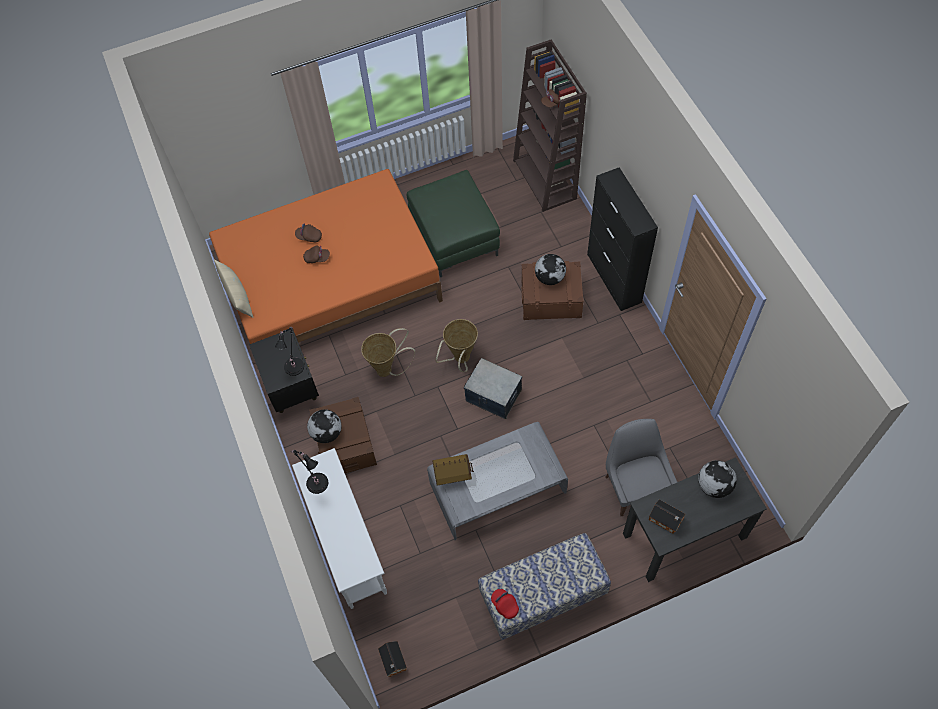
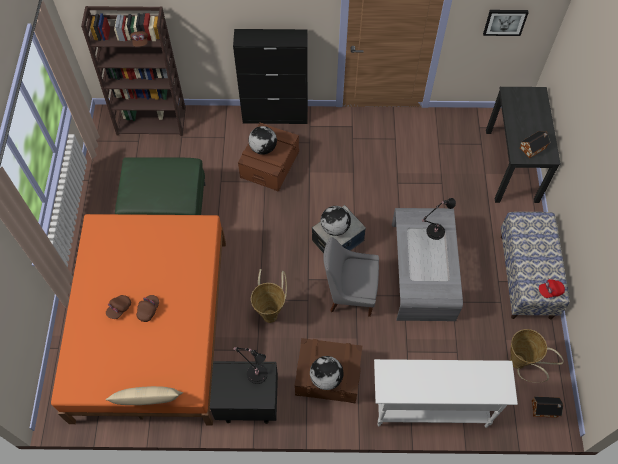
camera: 70 degrees left, 0 degrees up
(316, 481) = (402, 386): black table lamp -> black table lamp (434, 232)
(453, 475) = (417, 287): toy house -> none
(460, 360) = (291, 252): basket -> basket (520, 365)
(635, 486) = (460, 178): grey chair -> grey chair (349, 293)
(714, 485) = (517, 108): globe -> globe (334, 227)
(782, 406) = (505, 22): none -> picture

